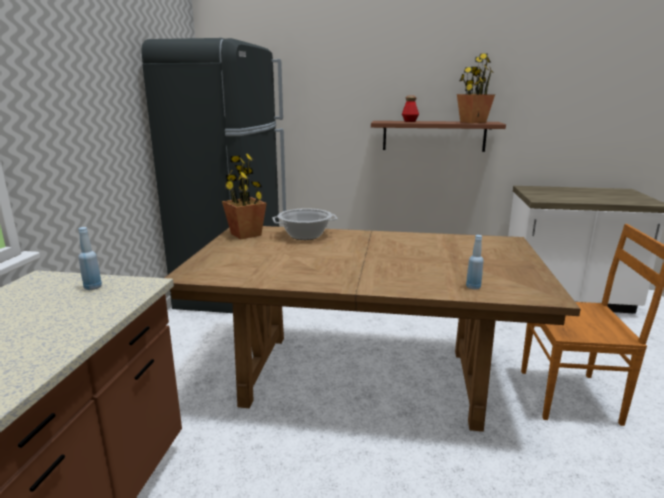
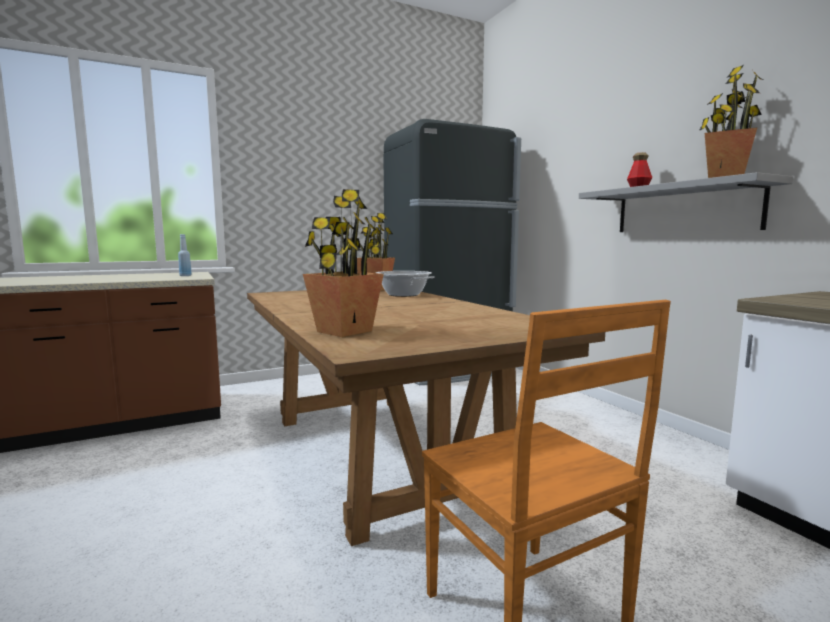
camera: 55 degrees right, 10 degrees down
(434, 136) = (684, 209): brown shelf -> grey shelf
(473, 287) = (344, 331): blue bottle -> potted plant

